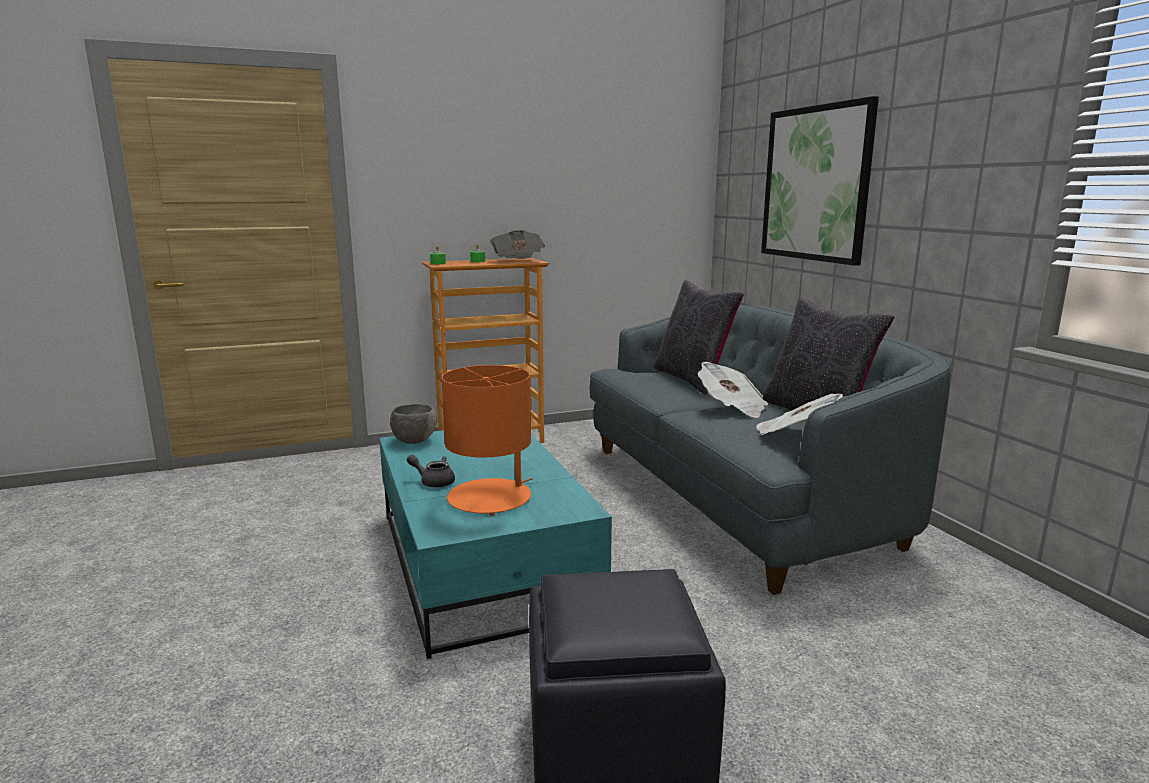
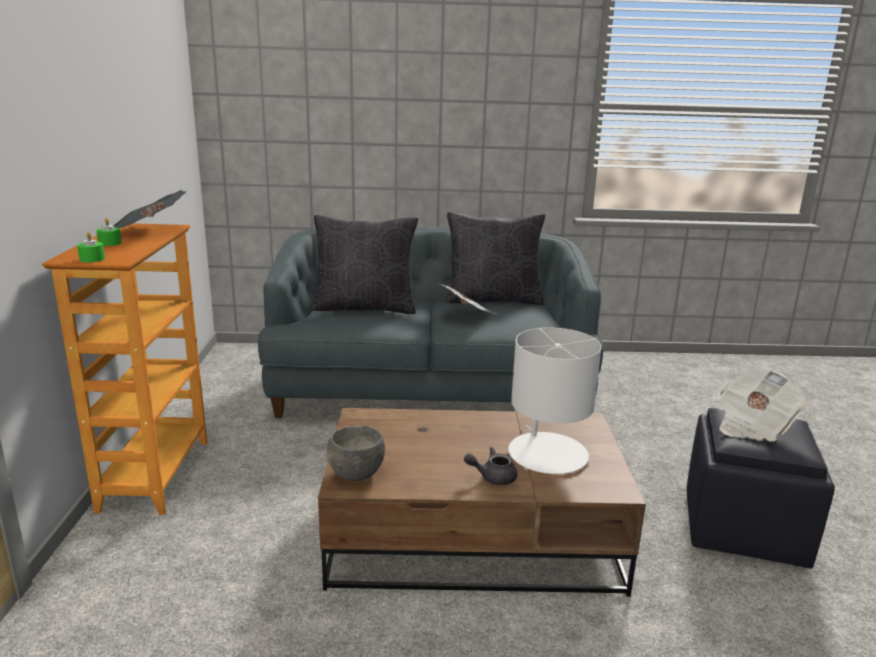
camera: 70 degrees left, 5 degrees up
(433, 482) = (492, 477): grey teapot -> grey teapot turned 45 degrees clockwise
(484, 562) = (474, 536): turquoise coffee table -> brown coffee table
(490, 498) = (547, 454): orange table lamp -> white table lamp
(793, 435) = (539, 314): newspaper -> newspaper (753, 425)
(815, 184) = (364, 110): picture -> none

